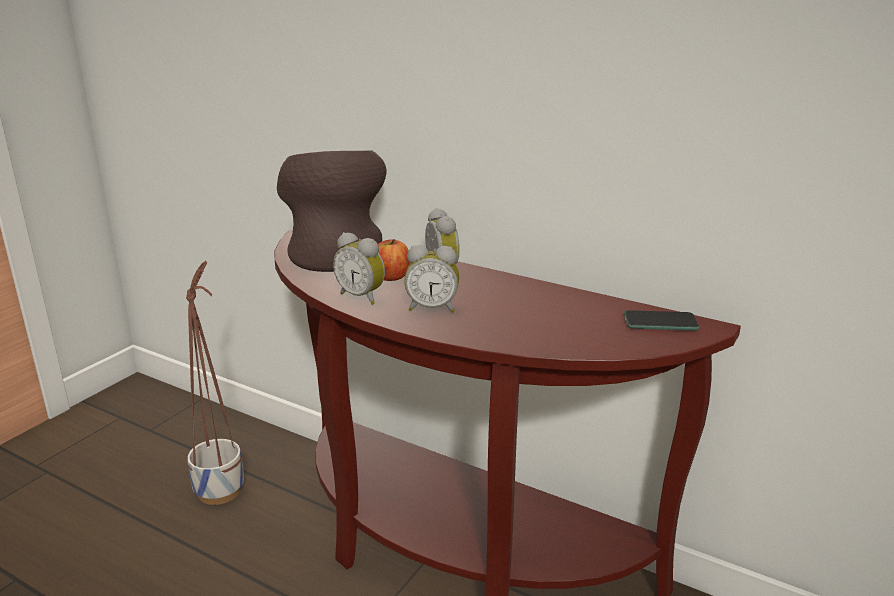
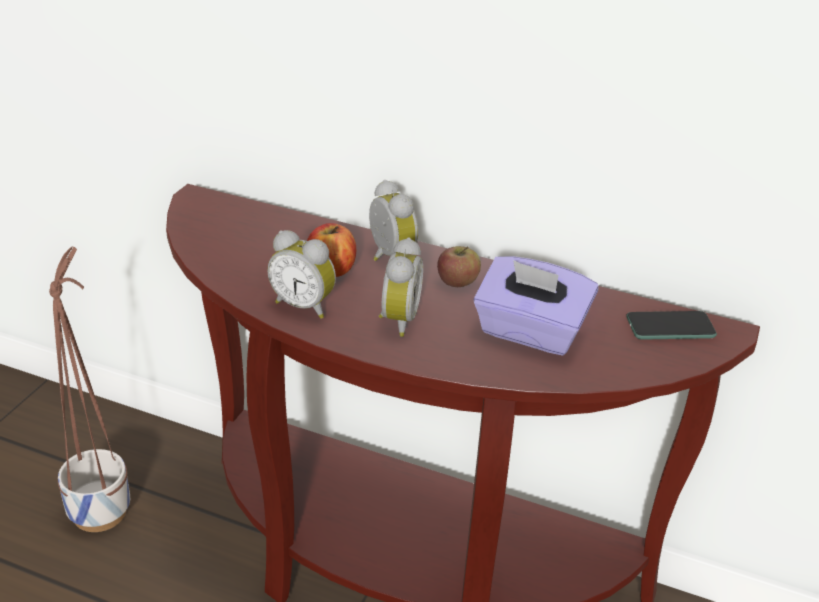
camera: 10 degrees left, 10 degrees up
(334, 253) = (247, 232): brown vase -> none
(432, 308) = (397, 320): alarm clock -> alarm clock turned 75 degrees counterclockwise
(489, 287) = (457, 281): none -> apple
(539, 320) = (530, 332): none -> purple tissue box

